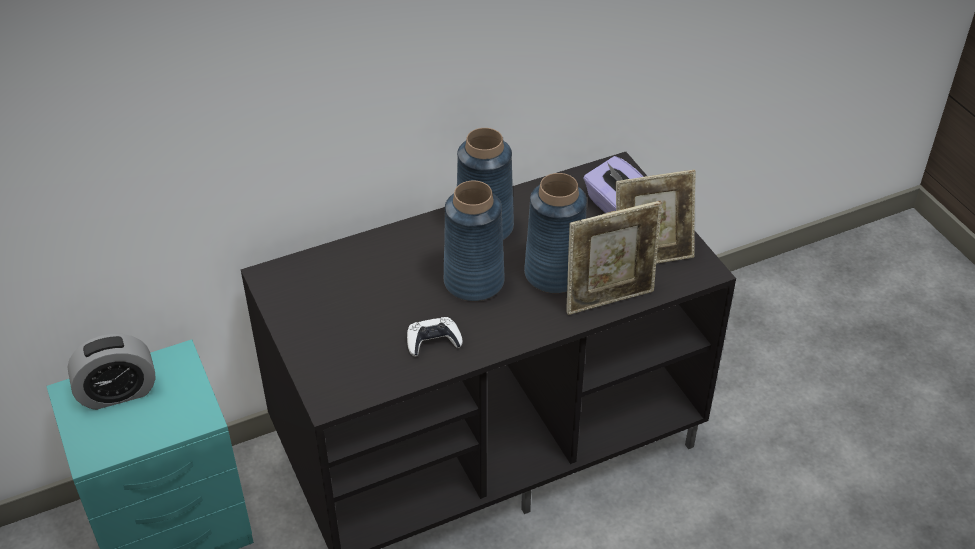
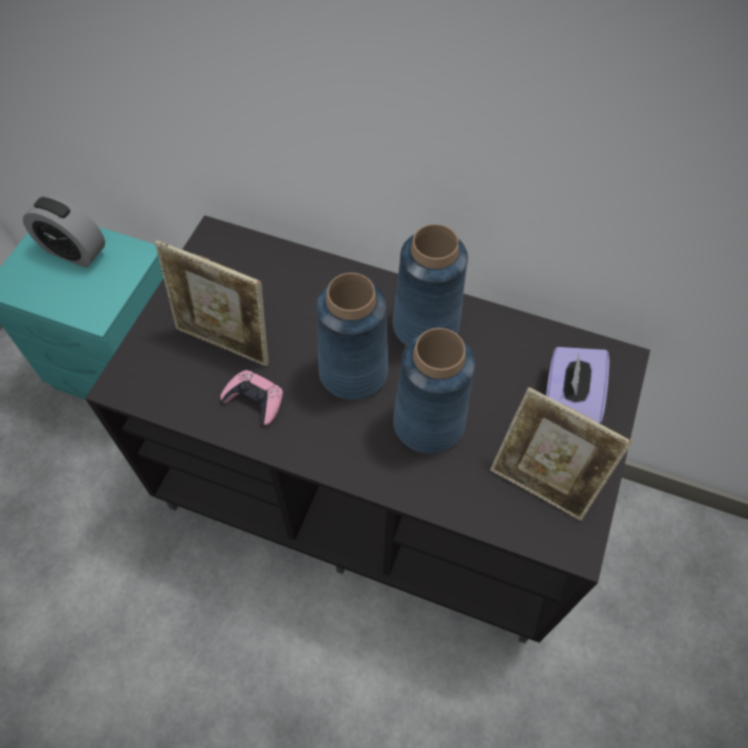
camera: 45 degrees right, 15 degrees up
(433, 341) = (255, 400): white game controller -> pink game controller
(609, 299) = (446, 493): picture frame -> picture frame (225, 343)

